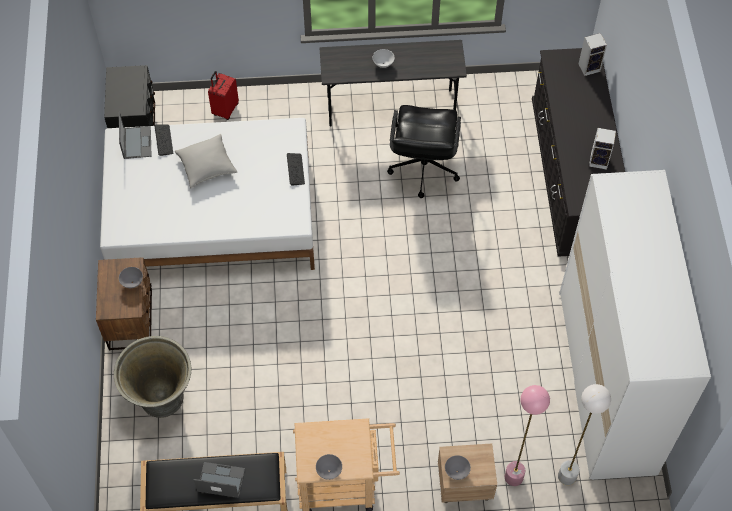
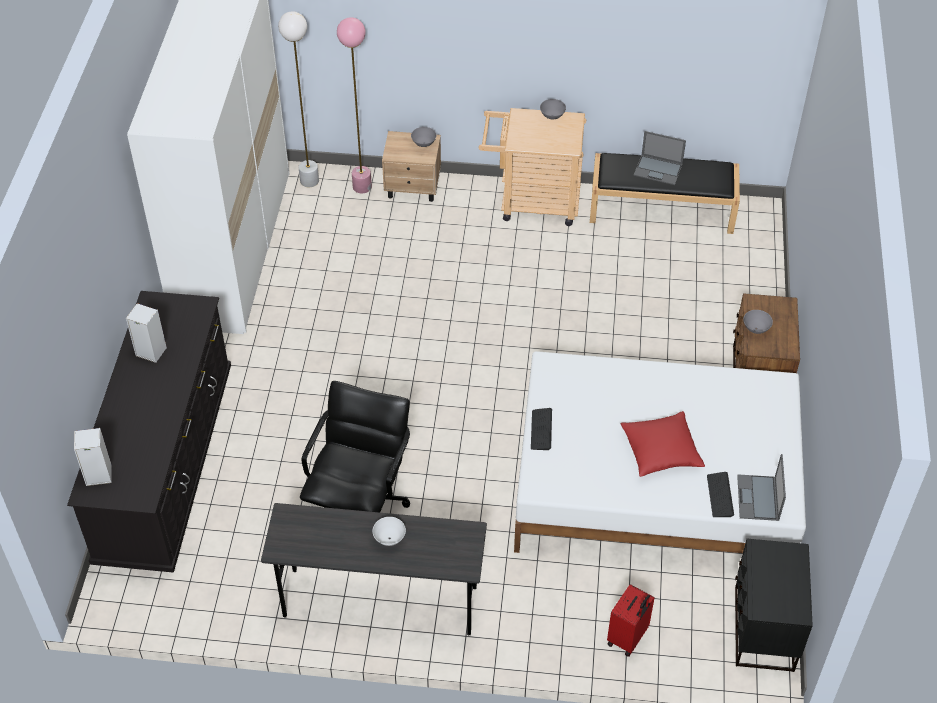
camera: 170 degrees left, 10 degrees down
(161, 399) = (719, 296): grey planter -> none
(206, 166) = (660, 451): grey pillow -> red pillow

